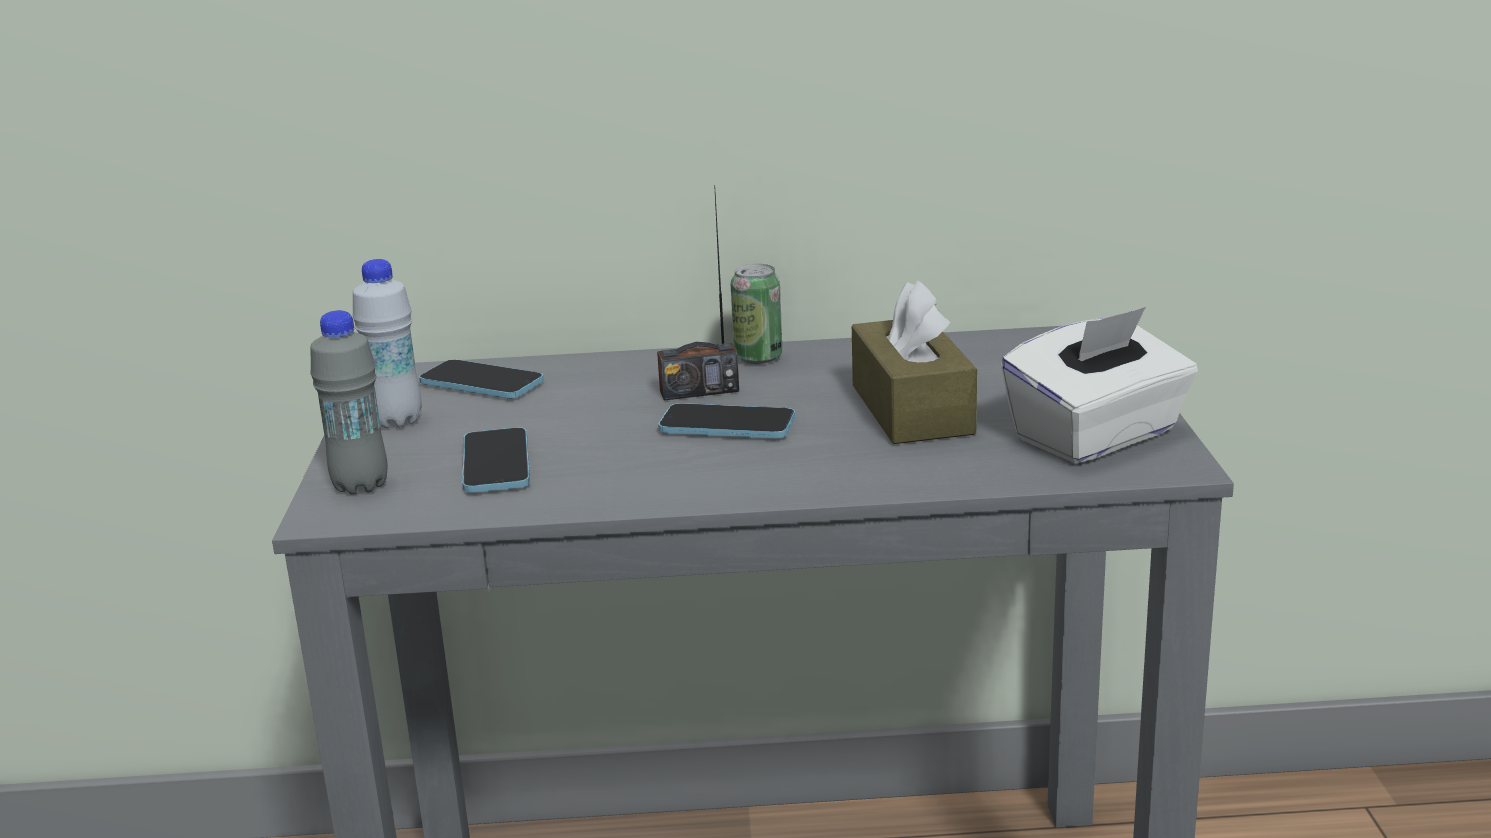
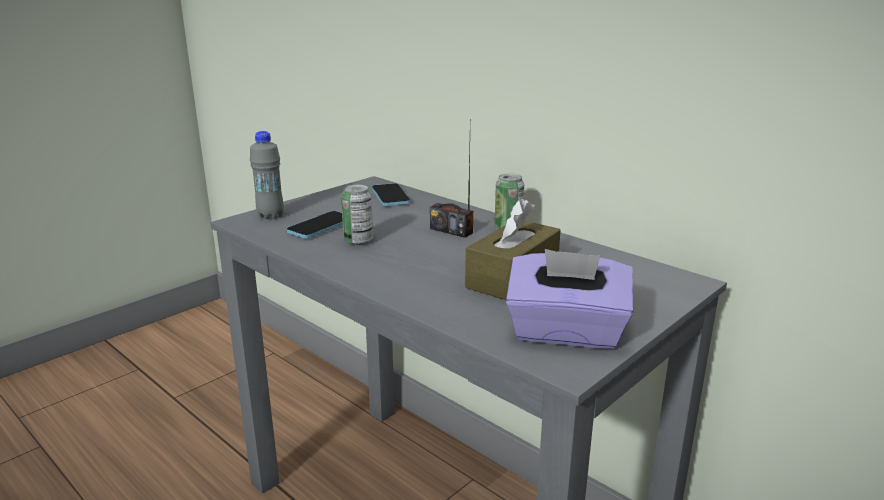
camera: 45 degrees right, 0 degrees up
(397, 421) = (334, 199): white bottle -> none
(610, 456) = (358, 241): none -> can
(727, 425) = (425, 249): phone -> none
(1097, 436) = (566, 333): white tissue box -> purple tissue box

